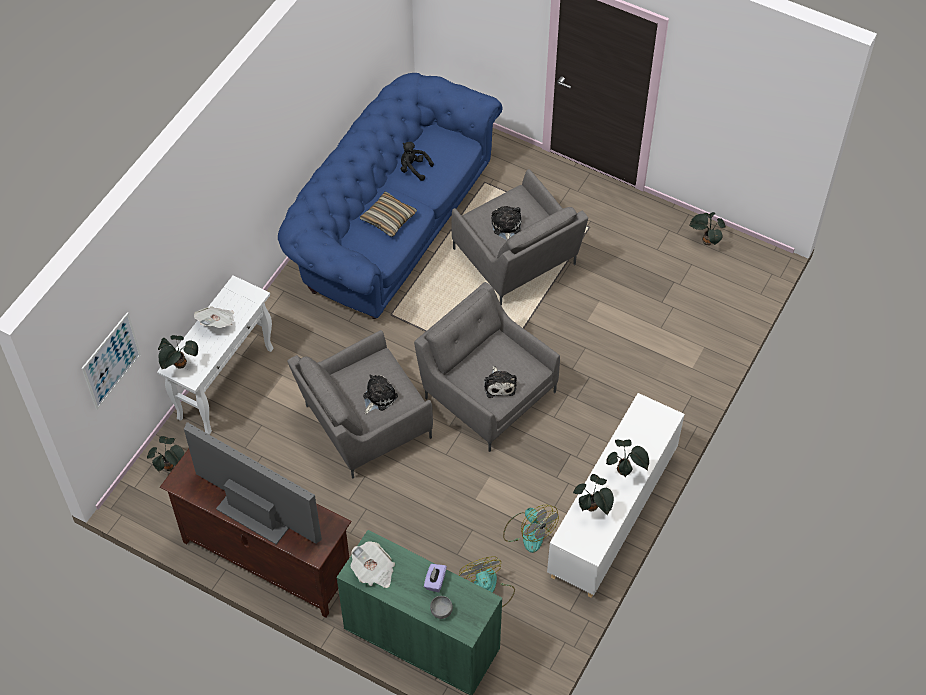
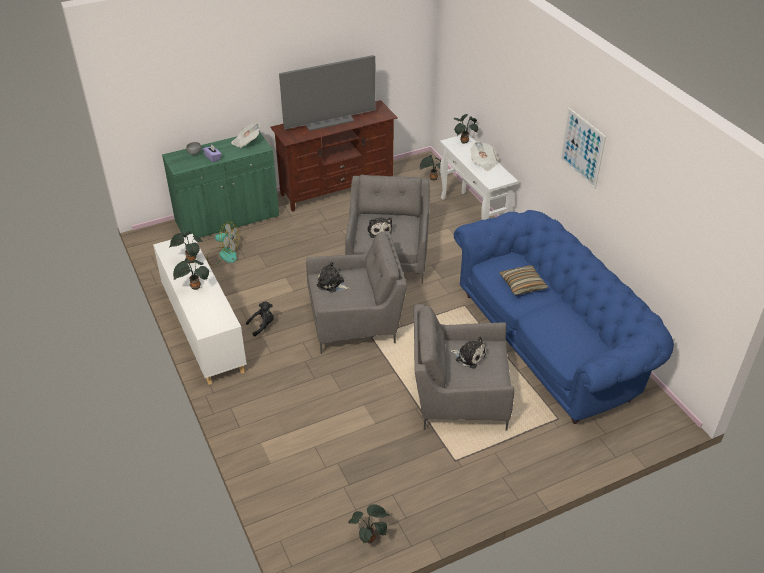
camera: 125 degrees right, 15 degrees down
(111, 361) = (458, 71): picture -> picture (582, 148)
(413, 168) = (566, 320): black plush toy -> black plush toy (262, 326)
(528, 532) = (238, 288): fan -> none

